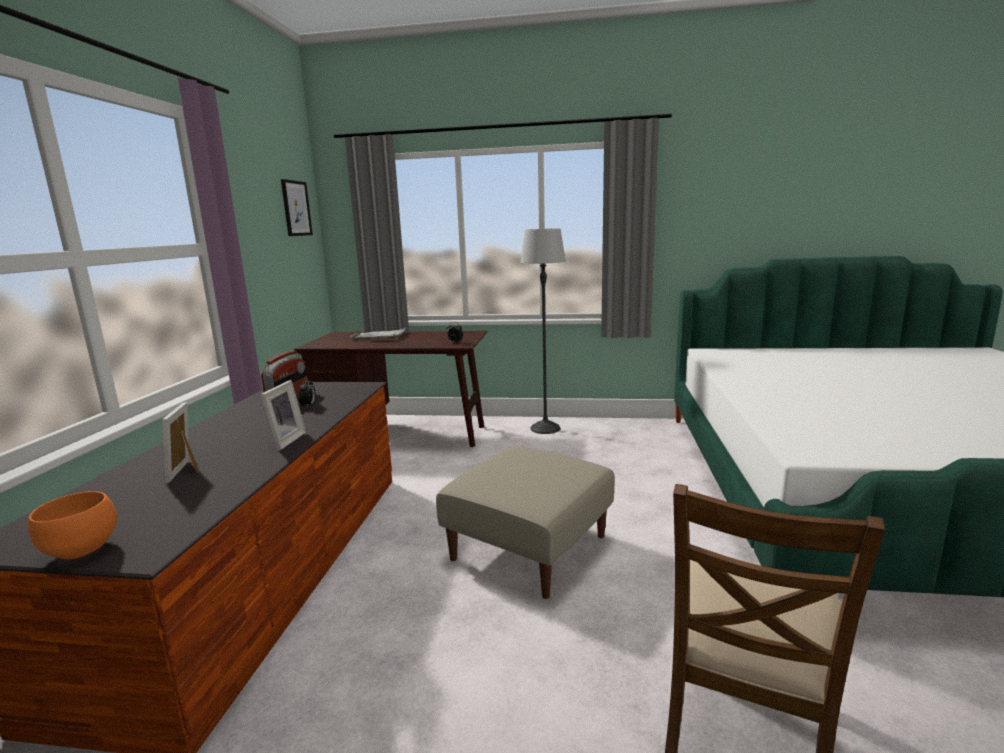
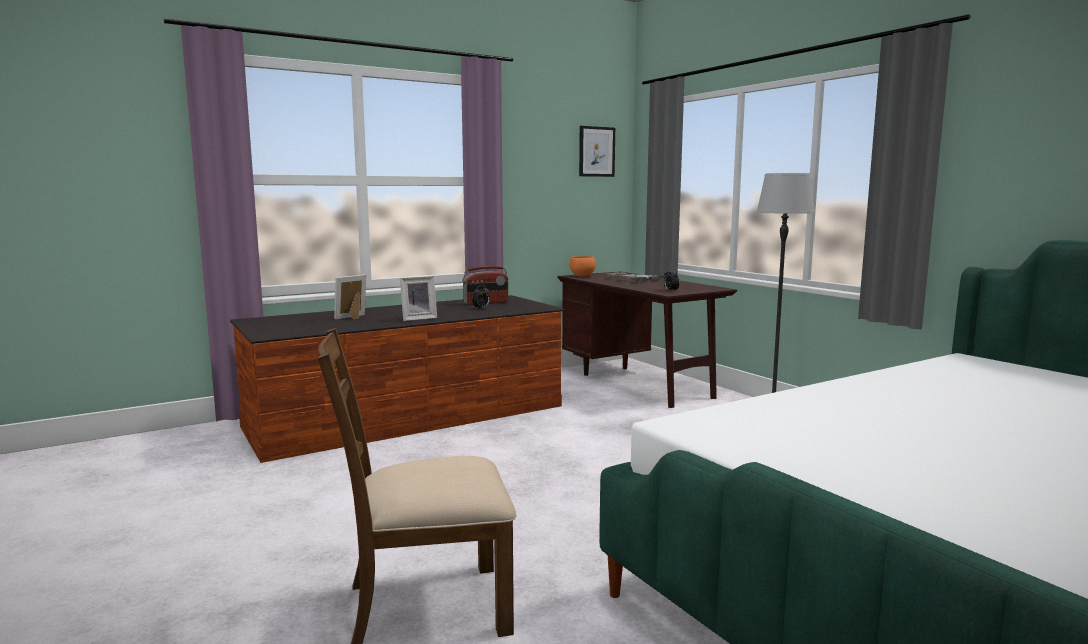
camera: 50 degrees right, 5 degrees down
(80, 551) = (257, 328): orange bowl -> orange bowl (581, 276)
(529, 546) = (554, 473): beige ottoman -> none

